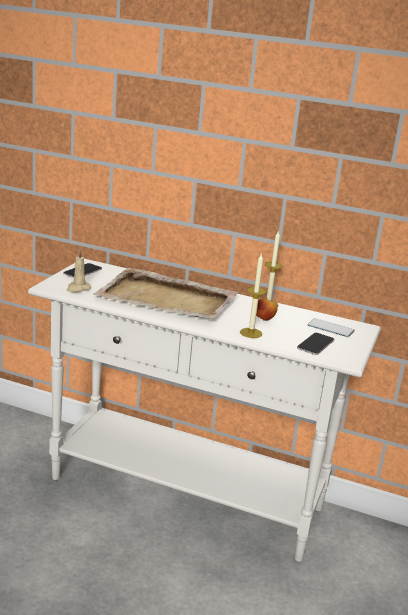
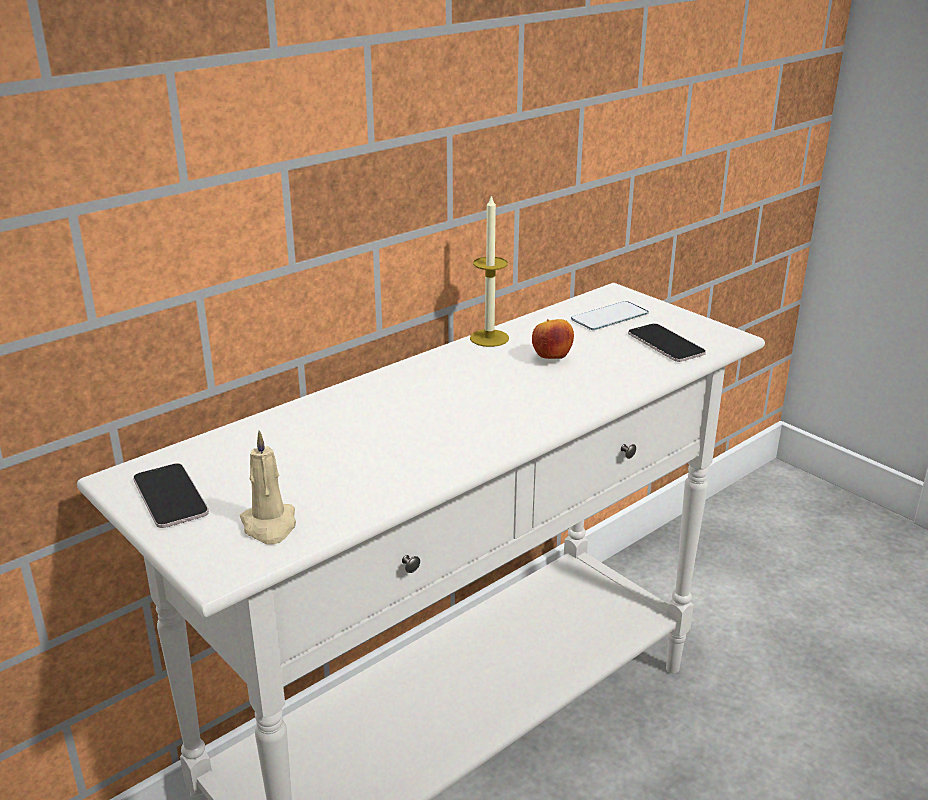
camera: 60 degrees left, 5 degrees up
(168, 299) = (407, 426): beige tray -> none
(251, 333) = (602, 384): candle -> none

